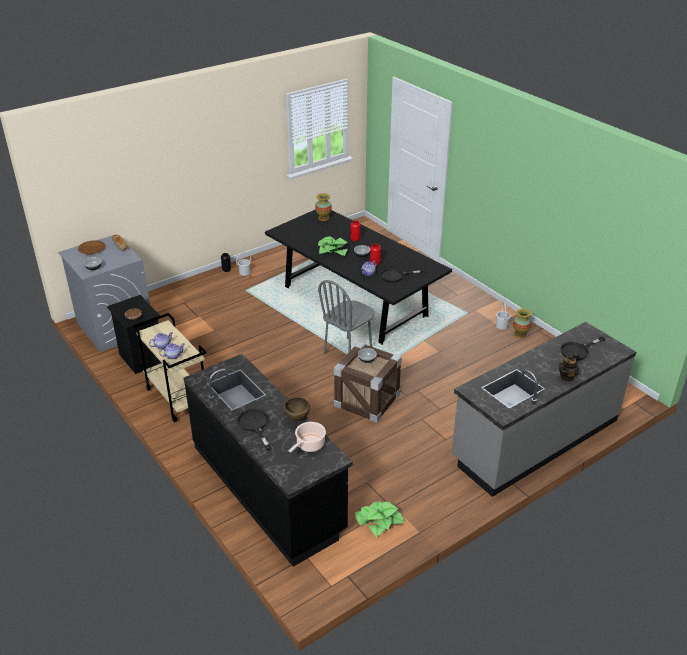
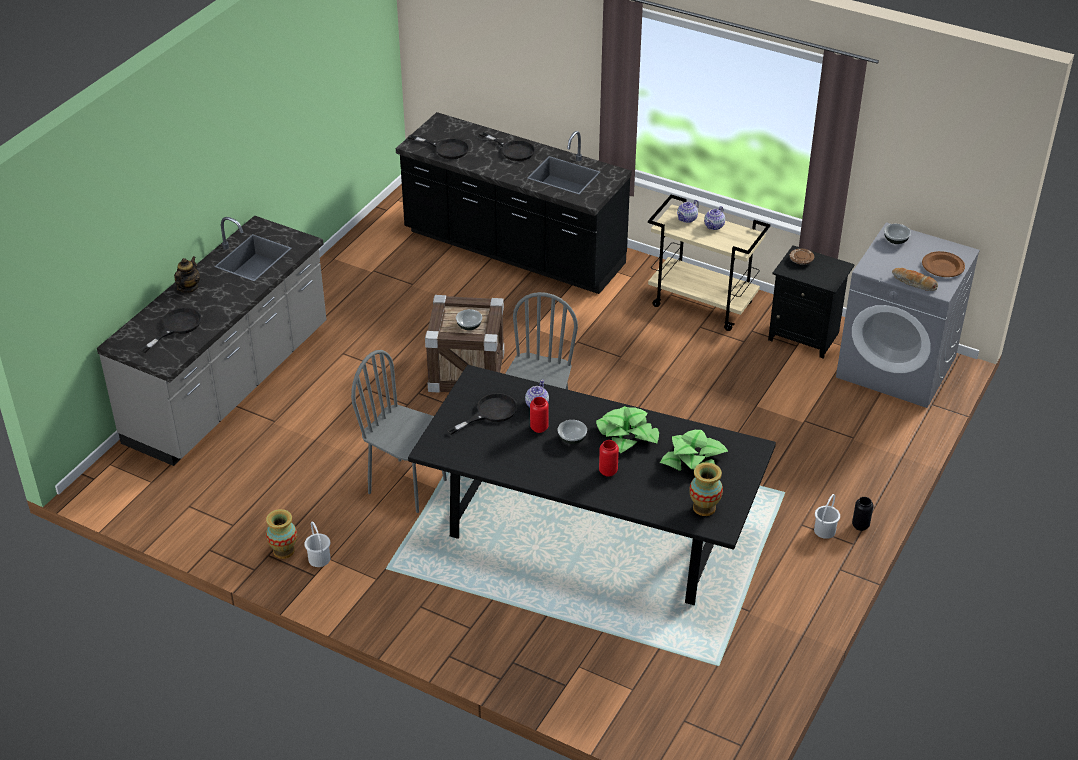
camera: 155 degrees right, 5 degrees up
(297, 418) = (475, 166): brown bowl -> none
(309, 445) = (446, 149): cooking pot -> black frying pan
(379, 521) = (380, 256): potted plant -> potted plant (693, 460)
(439, 345) = (408, 486): none -> grey chair

